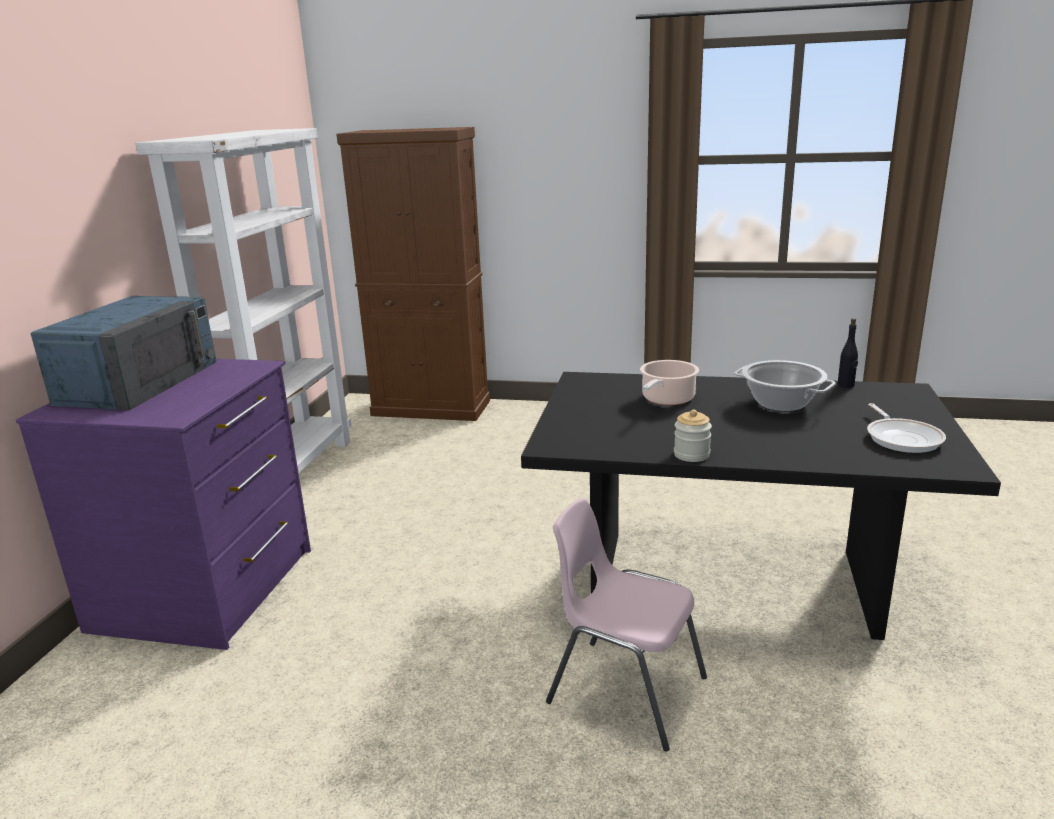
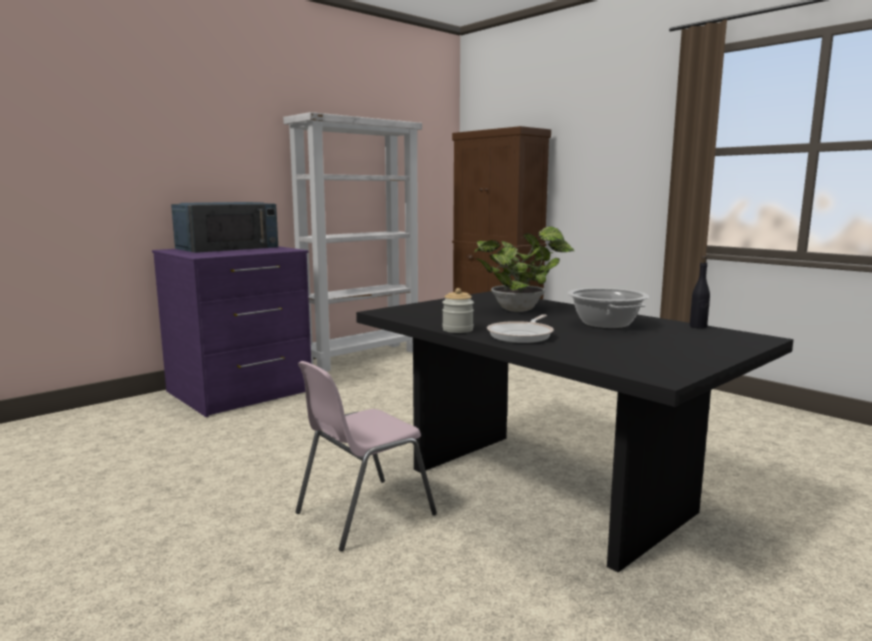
camera: 35 degrees right, 10 degrees down
(624, 690) = (362, 513): pink chair -> pink chair turned 105 degrees counterclockwise
(666, 399) = (521, 309): cooking pot -> potted plant
(902, 438) = (657, 355): frying pan -> frying pan (522, 335)

